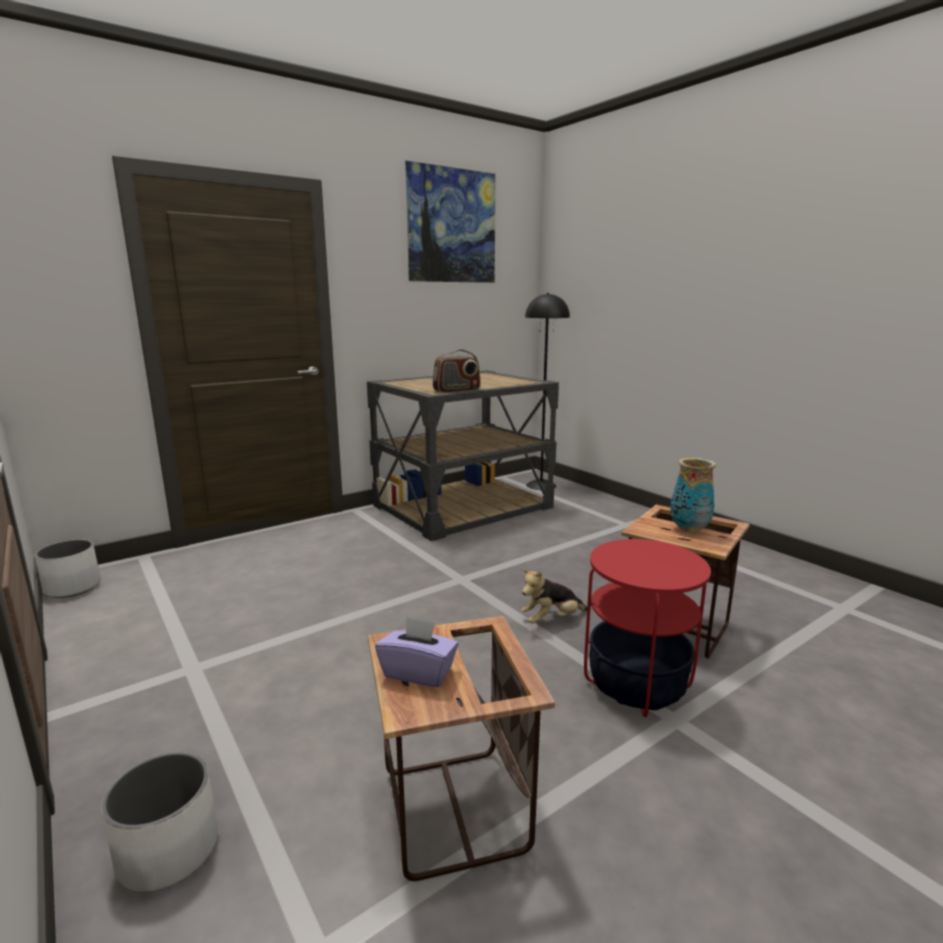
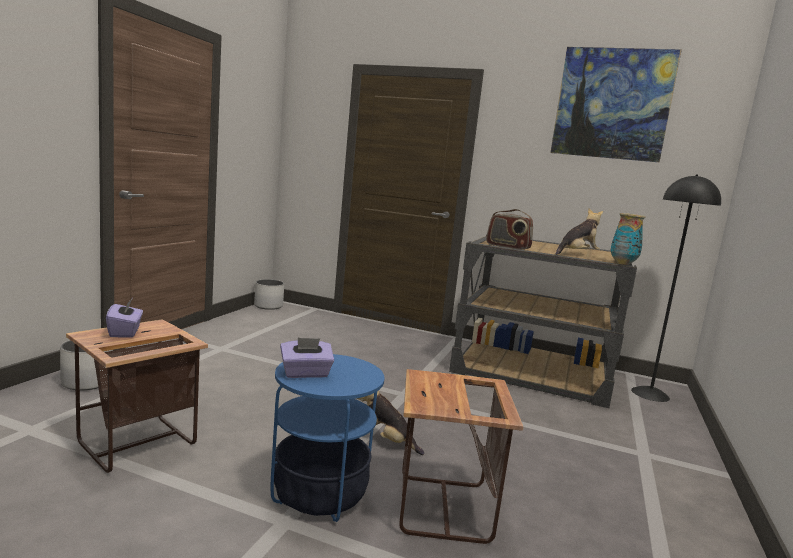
camera: 55 degrees right, 5 degrees down
(500, 383) = (577, 254): none -> plush toy
(637, 686) = (320, 496): red side table -> blue side table
(651, 573) = (305, 373): none -> purple tissue box
(688, 529) = (452, 394): vase -> vase (623, 263)

